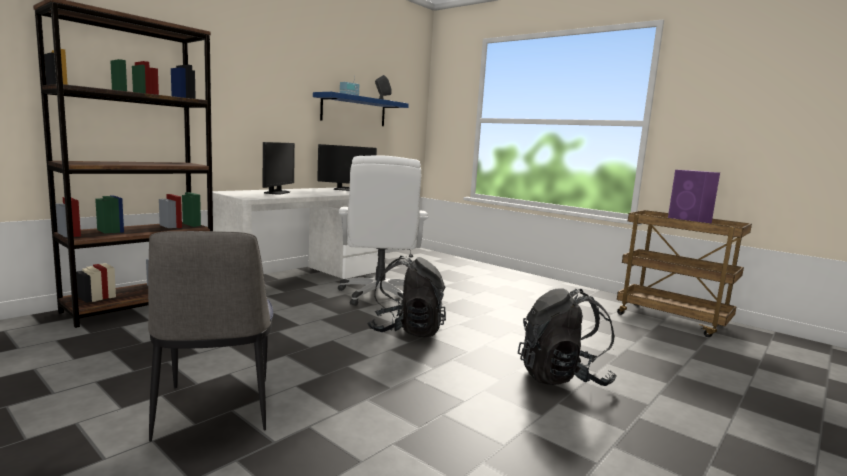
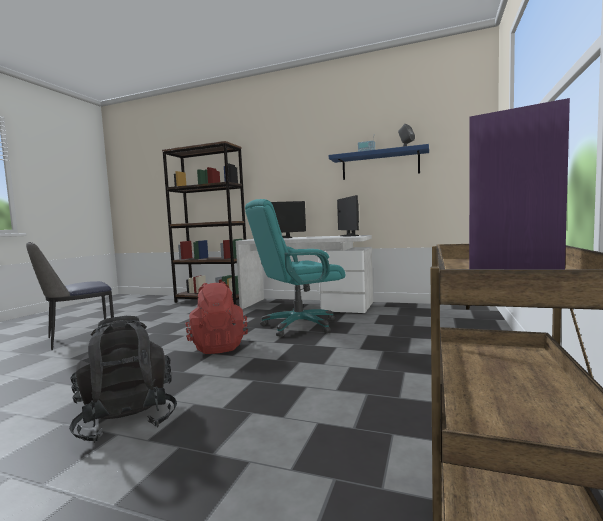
camera: 70 degrees right, 5 degrees down
(379, 295) = (298, 325): white office chair -> turquoise office chair
(407, 331) = (218, 347): black backpack -> red backpack

